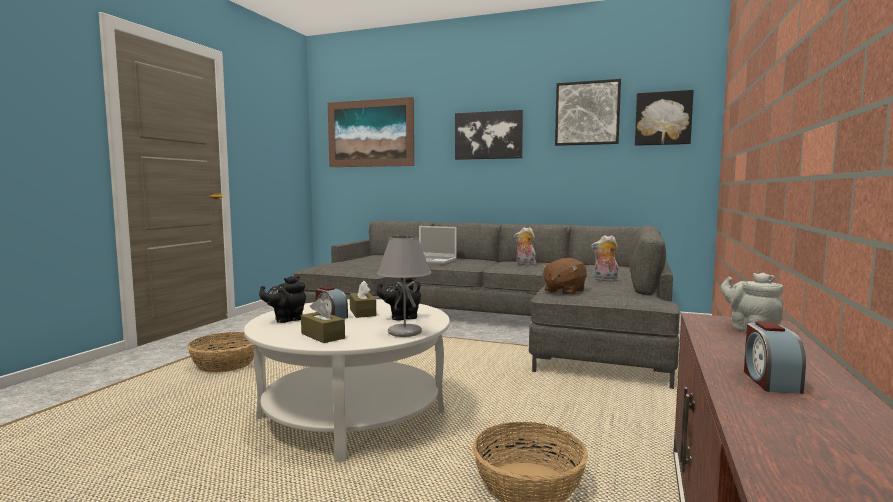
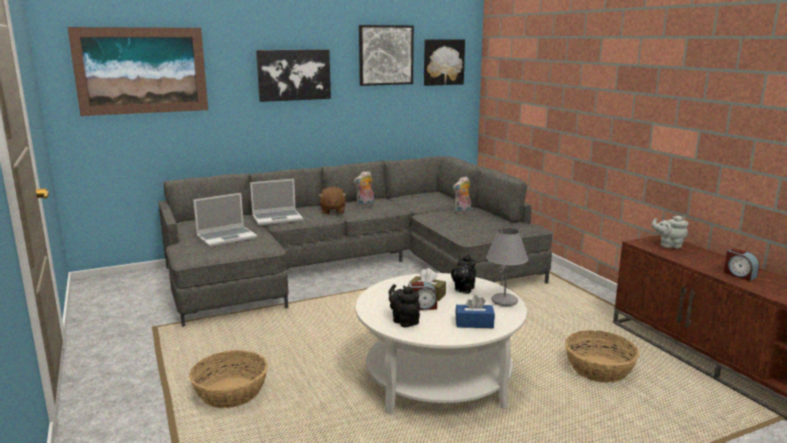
camera: 45 degrees left, 10 degrees up
(286, 319) = (404, 321): black teapot -> black teapot turned 135 degrees clockwise
(322, 336) = (474, 323): brown tissue box -> blue tissue box
(365, 263) = (227, 237): none -> laptop
(564, 291) = (470, 232): brown plush toy -> brown plush toy (332, 211)

